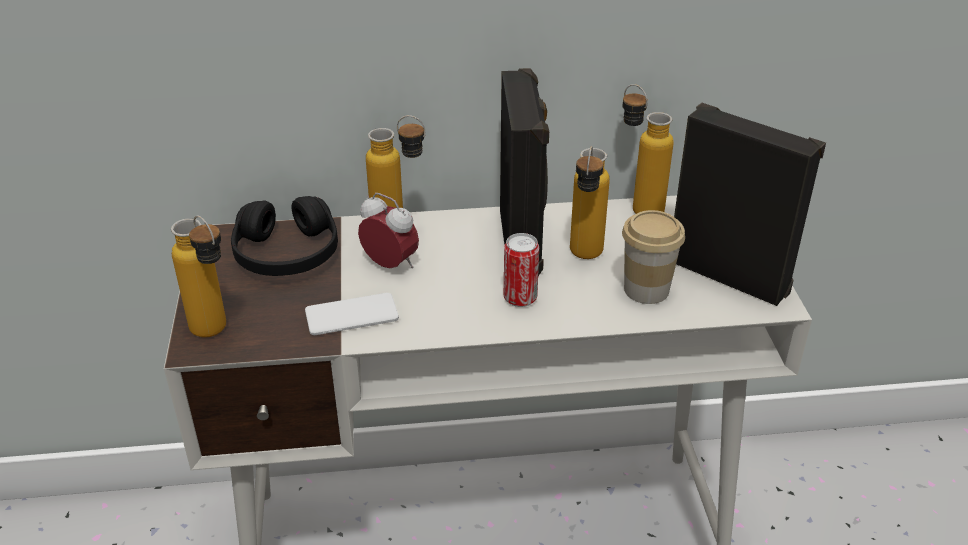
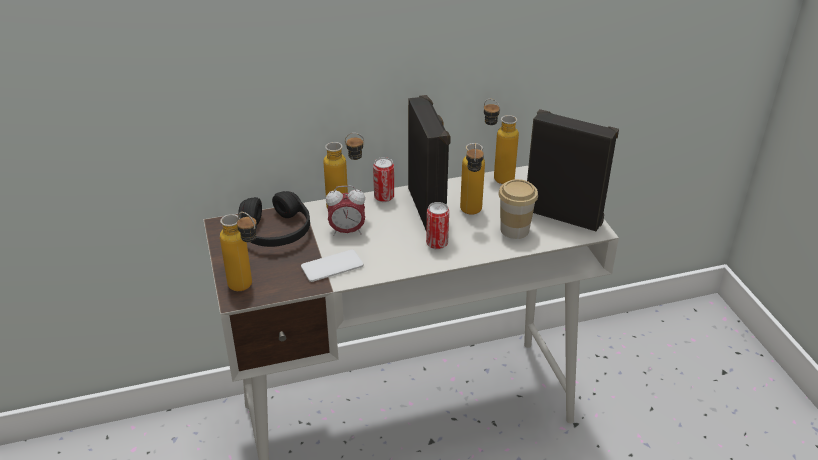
camera: 10 degrees left, 0 degrees up
(390, 265) = (347, 231): alarm clock -> alarm clock turned 150 degrees clockwise
(460, 220) = (384, 197): none -> can

